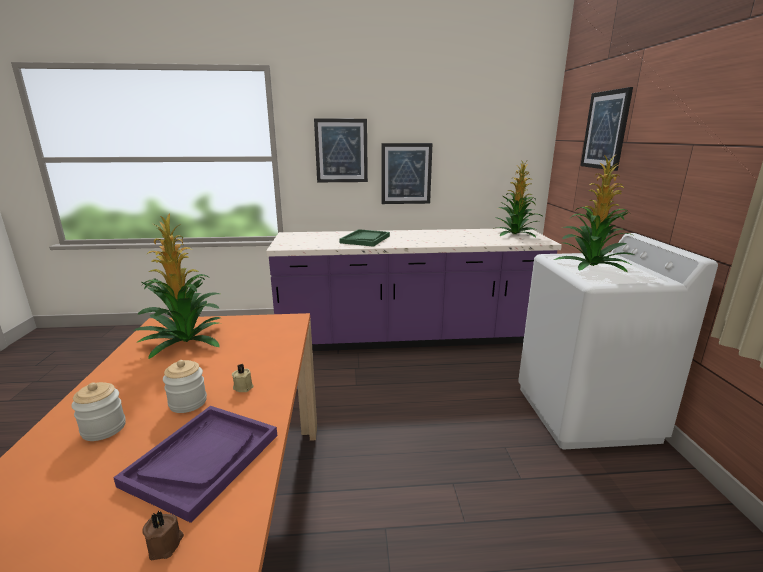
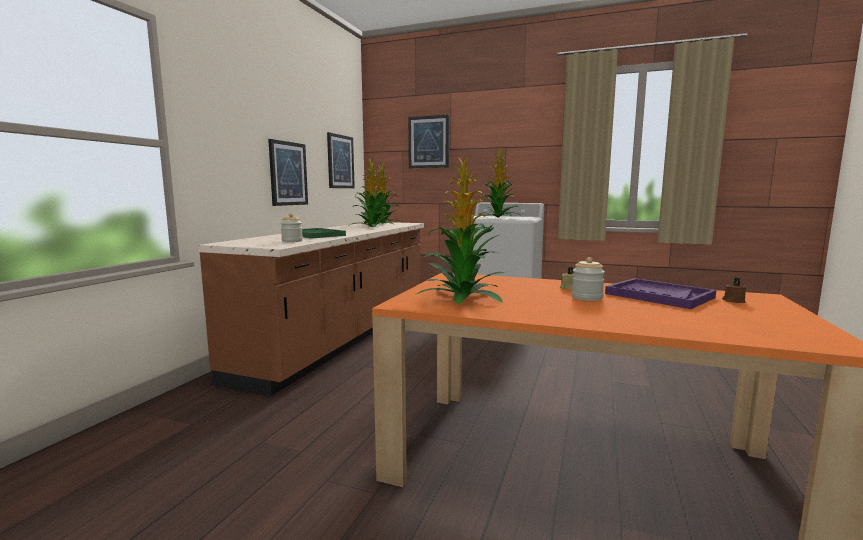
camera: 65 degrees left, 10 degrees down
(104, 428) = (620, 313): jar -> jar (292, 241)
(341, 151) = (235, 143): picture -> picture (340, 161)
(409, 338) = (343, 338): purple counter -> brown counter
(469, 238) = (373, 227): none -> potted plant

